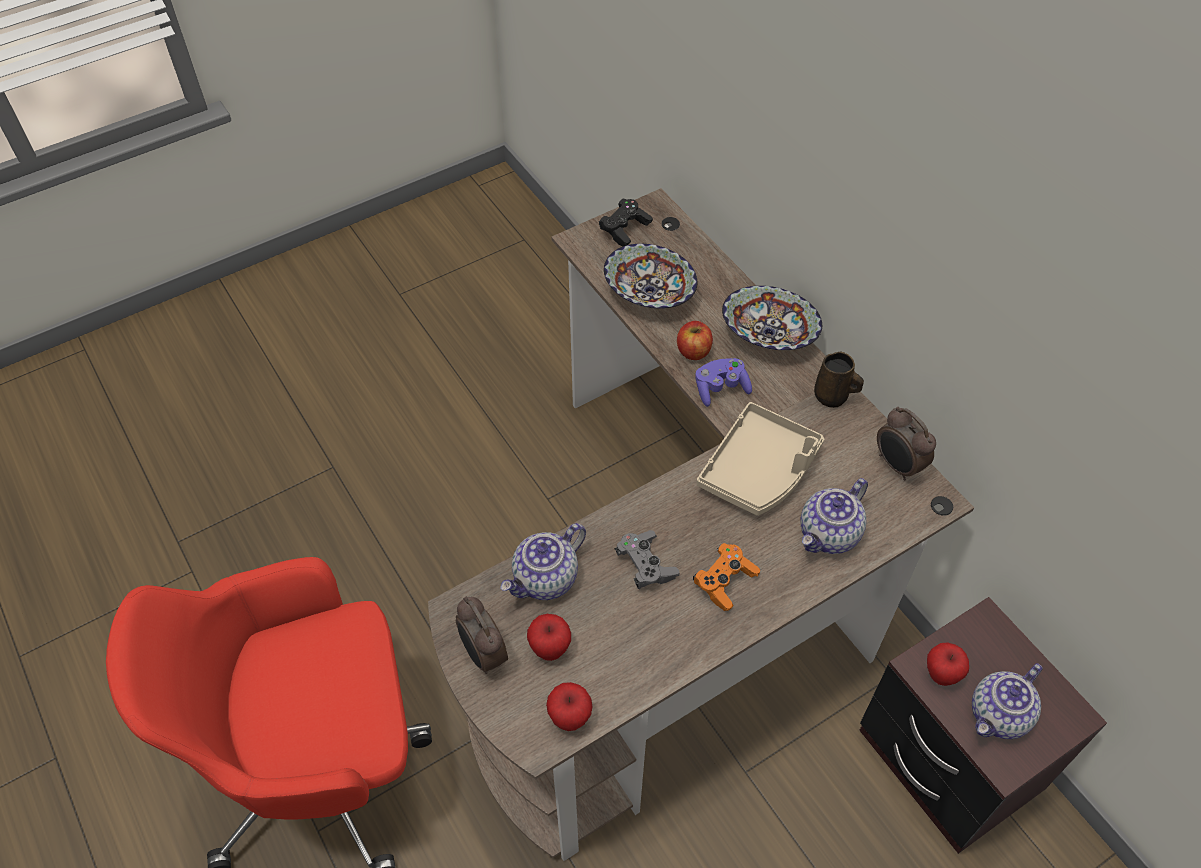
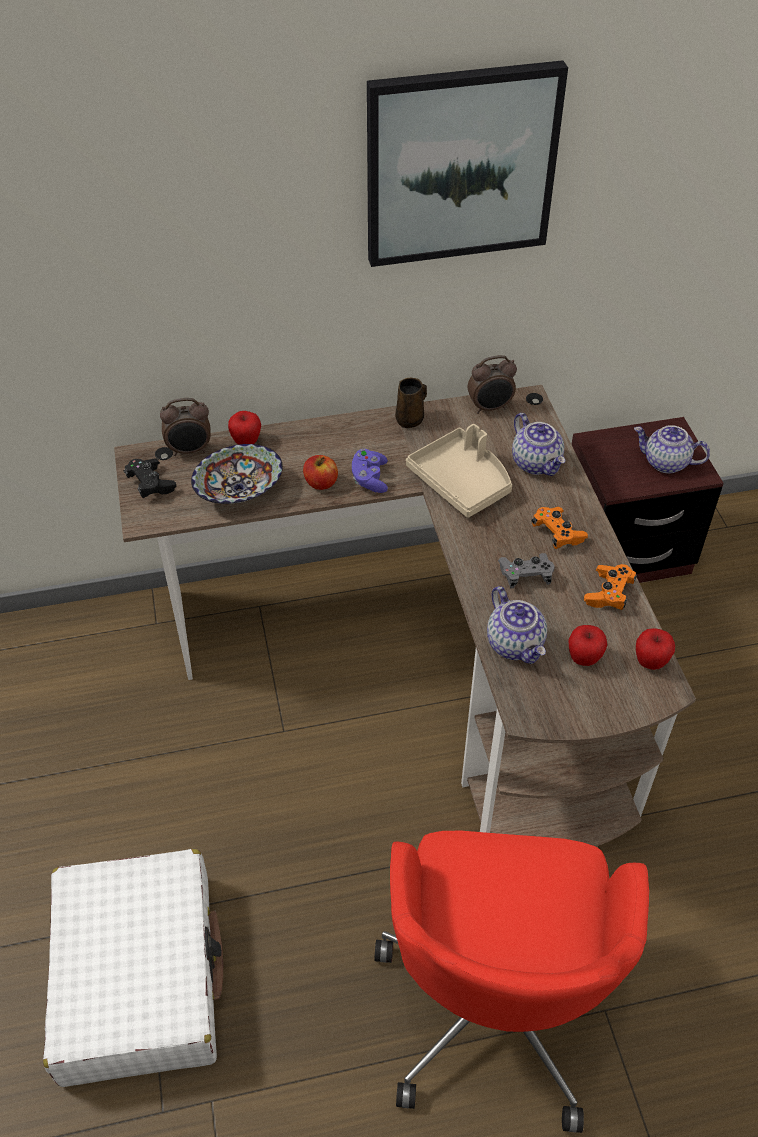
camera: 70 degrees left, 5 degrees down
(281, 483) = (139, 976): none -> white suitcase
(483, 654) = (575, 705): alarm clock -> alarm clock (190, 450)
(655, 654) = (609, 593): none -> orange game controller
(768, 336) = (330, 434): bowl -> none
(941, 674) = (626, 479): apple -> apple (246, 442)
(982, 187) = (460, 164): none -> picture
(999, 716) = (665, 463): teapot -> teapot turned 135 degrees clockwise

